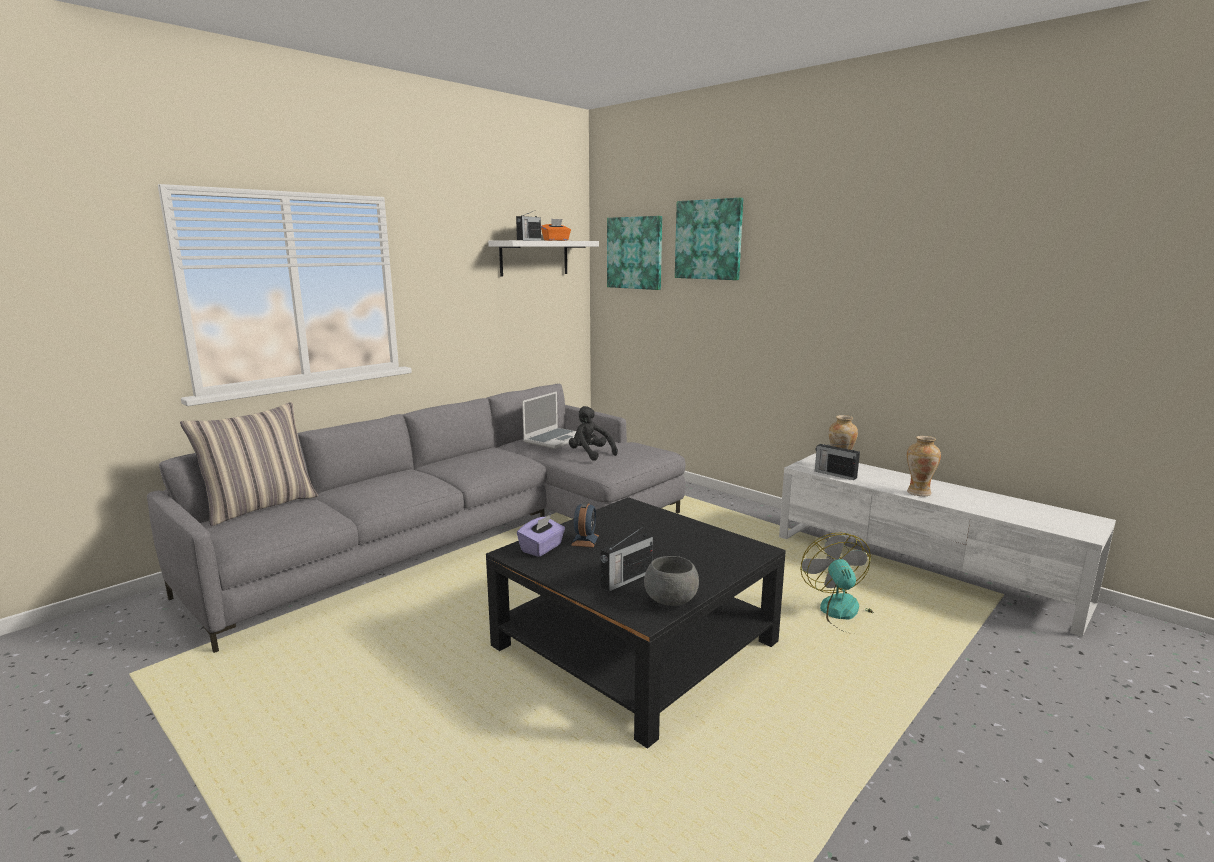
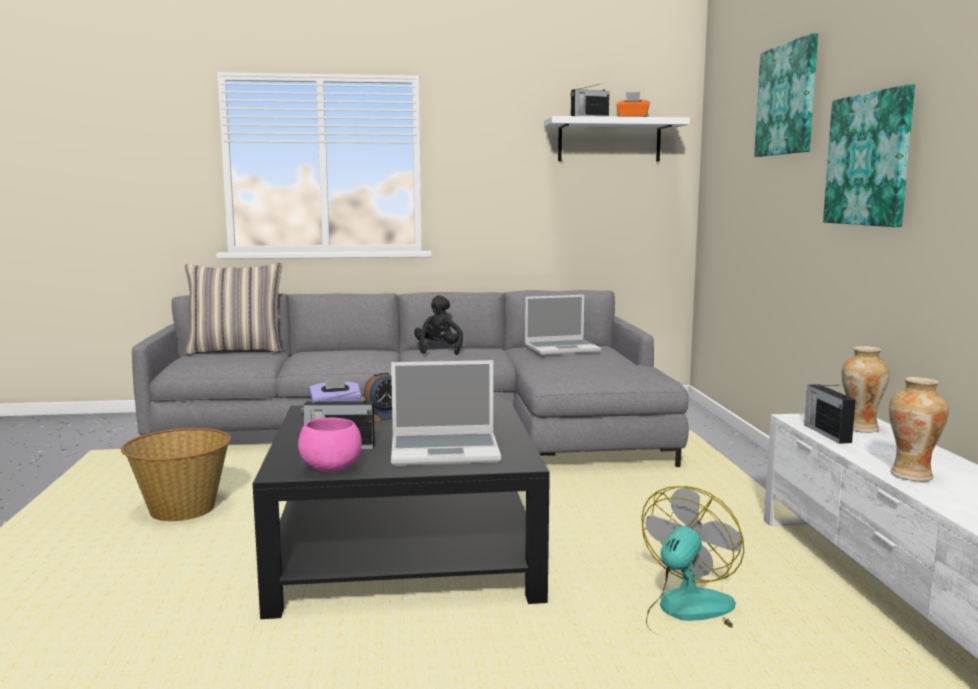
camera: 40 degrees right, 5 degrees down
(388, 693) = (182, 511): none -> basket
(590, 454) = (568, 365): black plush toy -> black plush toy (438, 350)
(635, 253) = (731, 129): picture -> picture (869, 159)
(671, 602) = (330, 469): grey bowl -> pink bowl
(699, 556) = (446, 451): none -> laptop

